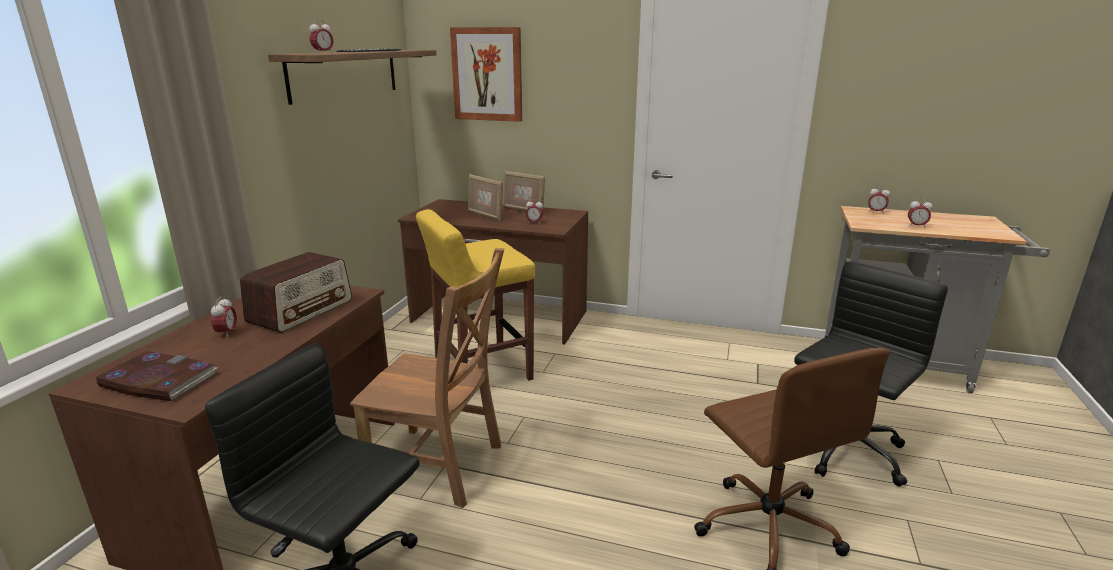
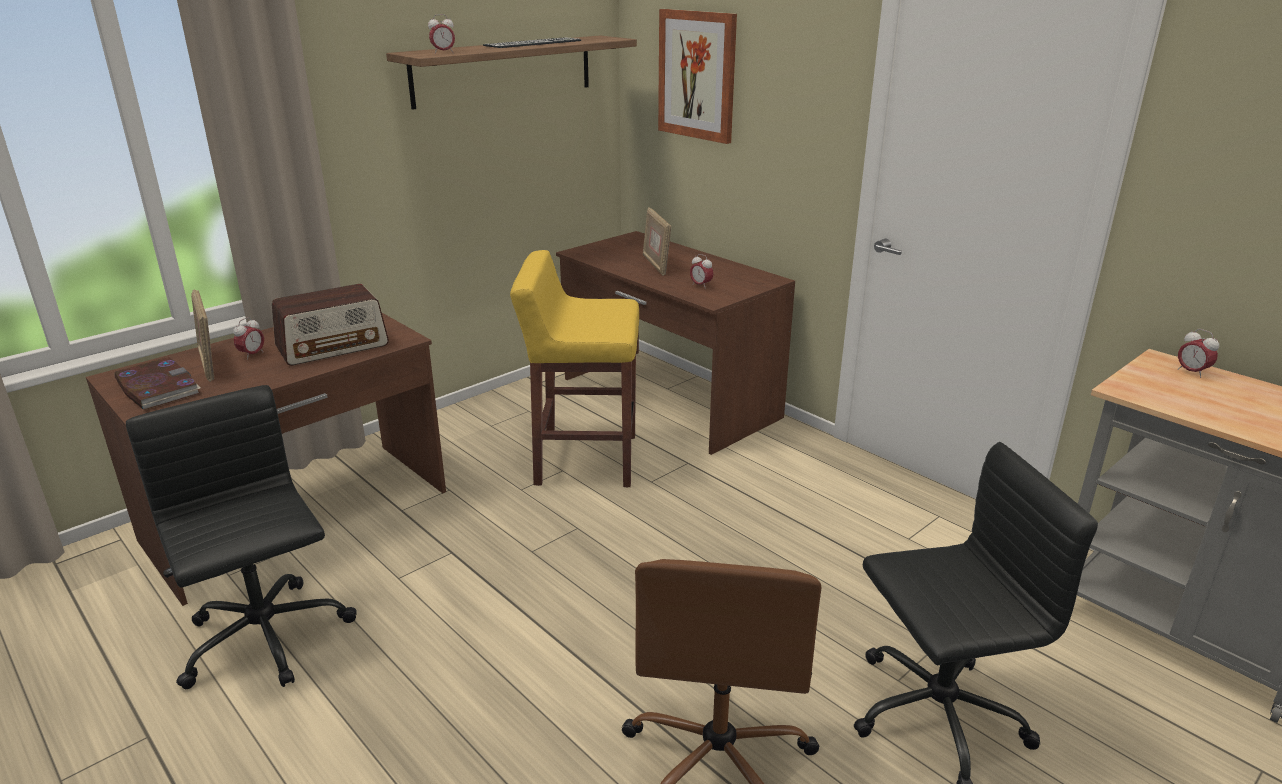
camera: 30 degrees right, 5 degrees up
(441, 466) = (446, 552): brown chair -> none
(523, 210) = (712, 265): picture frame -> picture frame (210, 365)
(916, 226) = (1219, 413): alarm clock -> none

